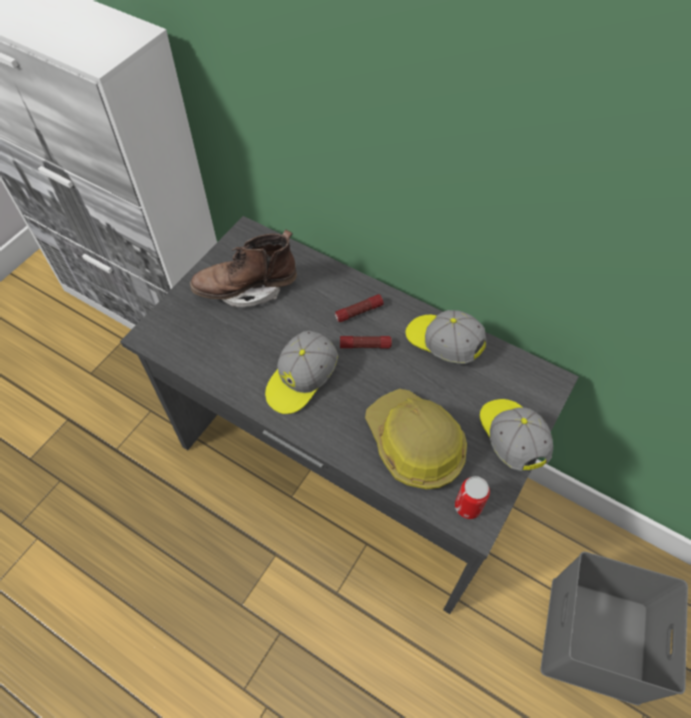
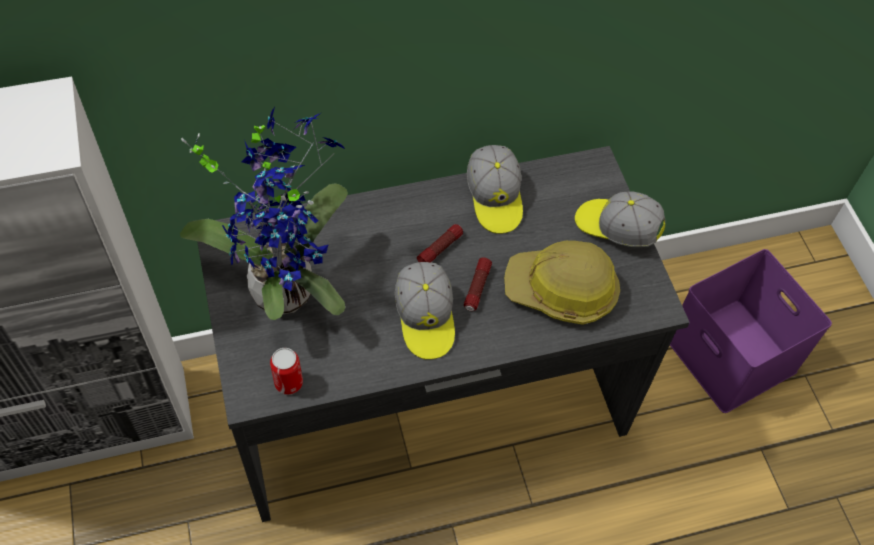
camera: 50 degrees left, 0 degrees up
(247, 289) = (285, 284): brown boot -> potted plant
(359, 312) = (402, 226): flashlight -> flashlight (477, 288)
(443, 343) = (494, 198): cap -> cap turned 90 degrees counterclockwise
(468, 506) = (643, 300): can -> can (288, 383)
(596, 641) = (734, 355): grey storage box -> purple storage box

